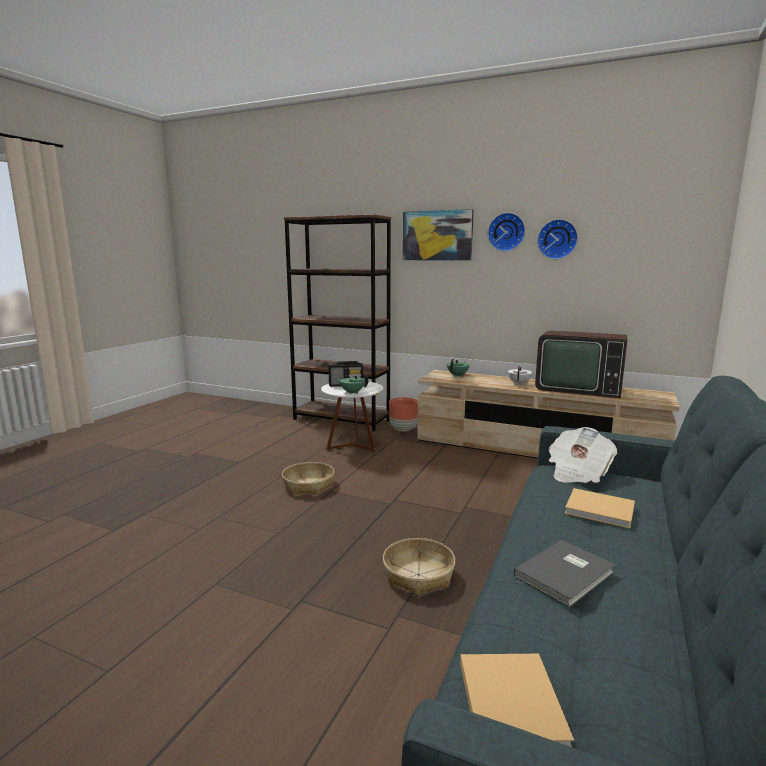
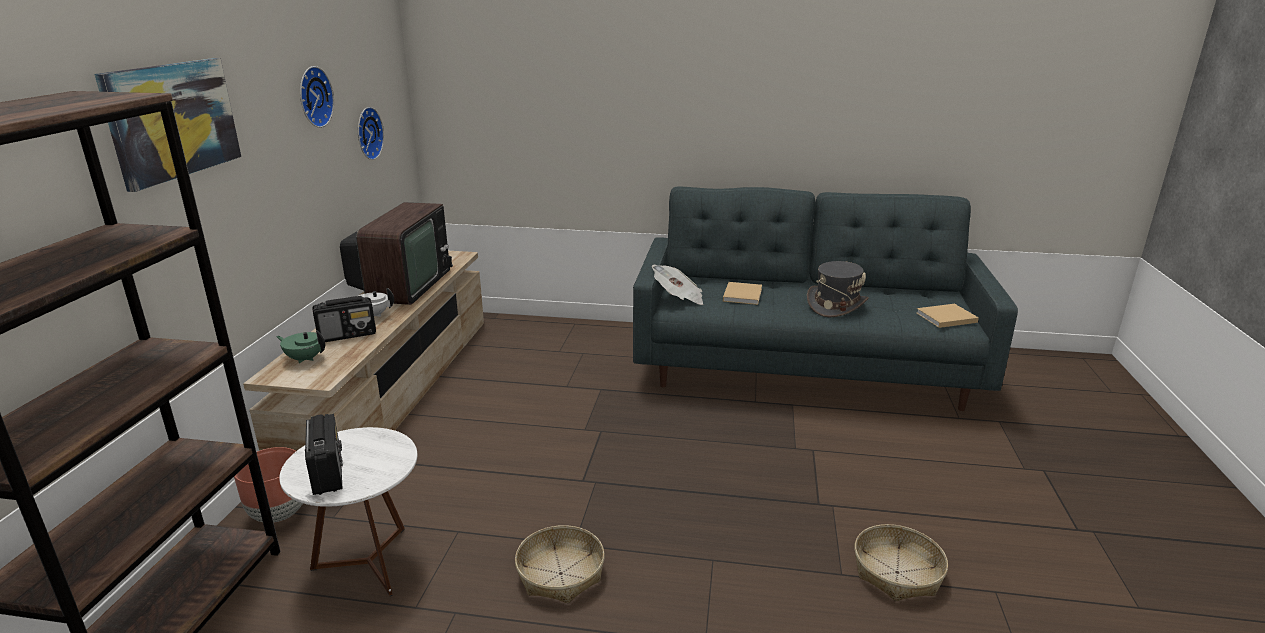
camera: 105 degrees left, 10 degrees up
(352, 392) = (395, 453): green teapot -> none
(418, 574) = (732, 444): basket -> basket (896, 572)
(488, 380) = (348, 335): none -> radio
(506, 232) = (263, 95): wall clock -> wall clock (367, 133)
(567, 574) = (836, 305): grey book -> grey hat

